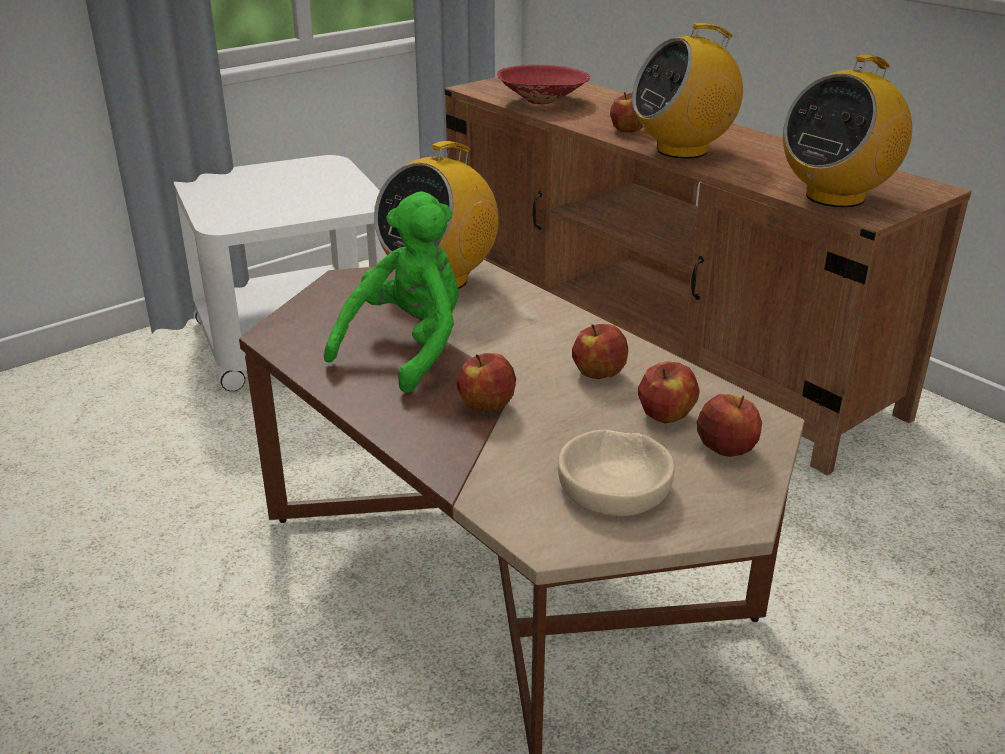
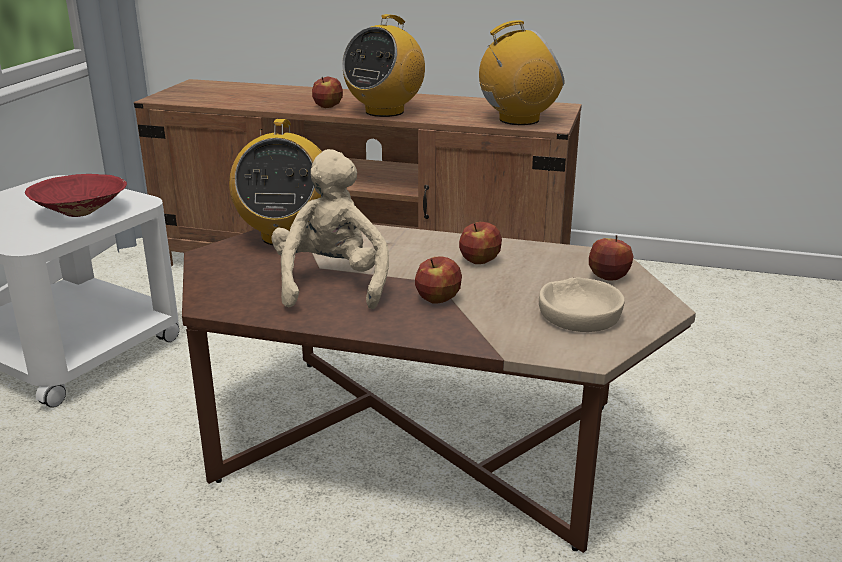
camera: 35 degrees left, 5 degrees down
(408, 349) = (332, 283): green plush toy -> beige plush toy
(543, 101) = (233, 98): red bowl -> red bowl (82, 212)
(667, 415) = (552, 270): apple -> none
(835, 197) = (518, 120): radio -> radio turned 120 degrees counterclockwise

